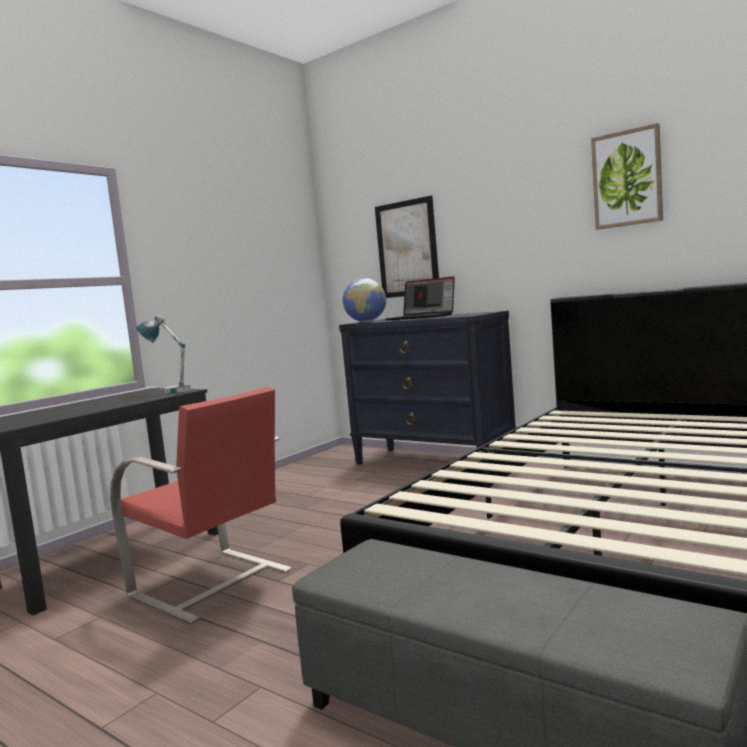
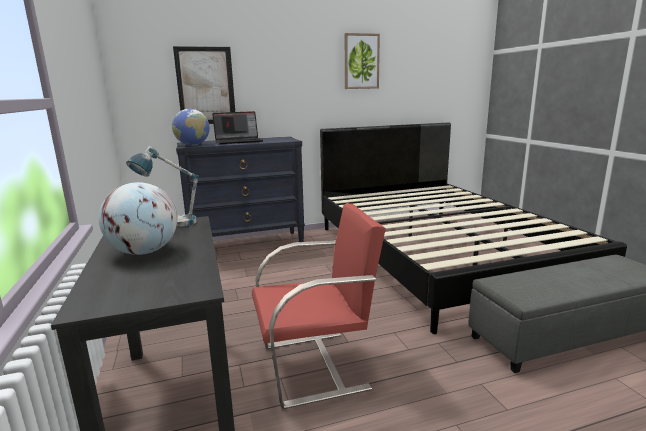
camera: 55 degrees left, 10 degrees up
(91, 404) = (144, 252): none -> globe

